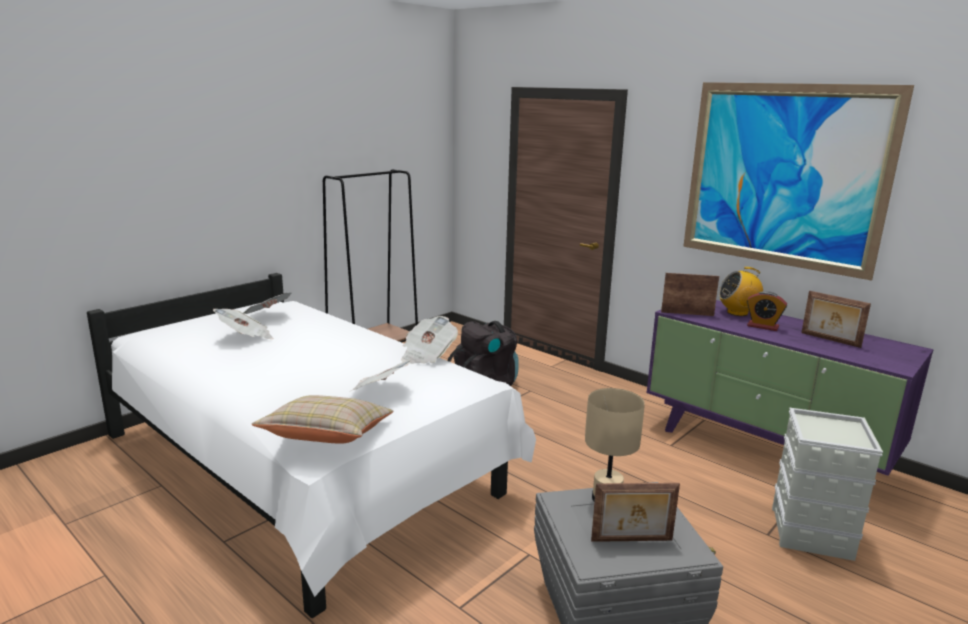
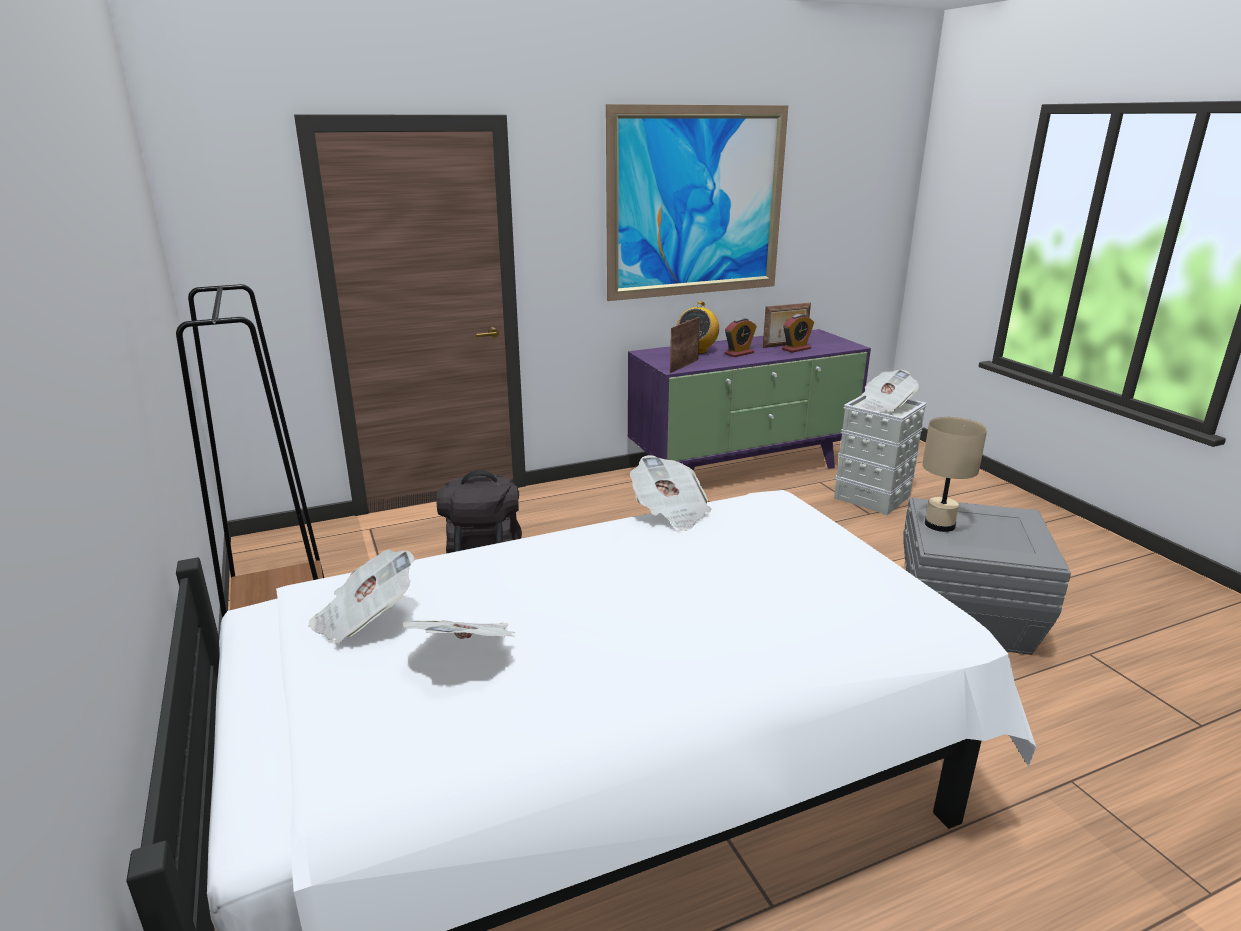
camera: 65 degrees left, 5 degrees up
(328, 438) = (911, 616): beige pillow -> none
(381, 390) = (776, 559): newspaper -> newspaper (885, 405)
(632, 541) = (1009, 532): picture frame -> none
(827, 345) = (796, 349): none -> alarm clock

